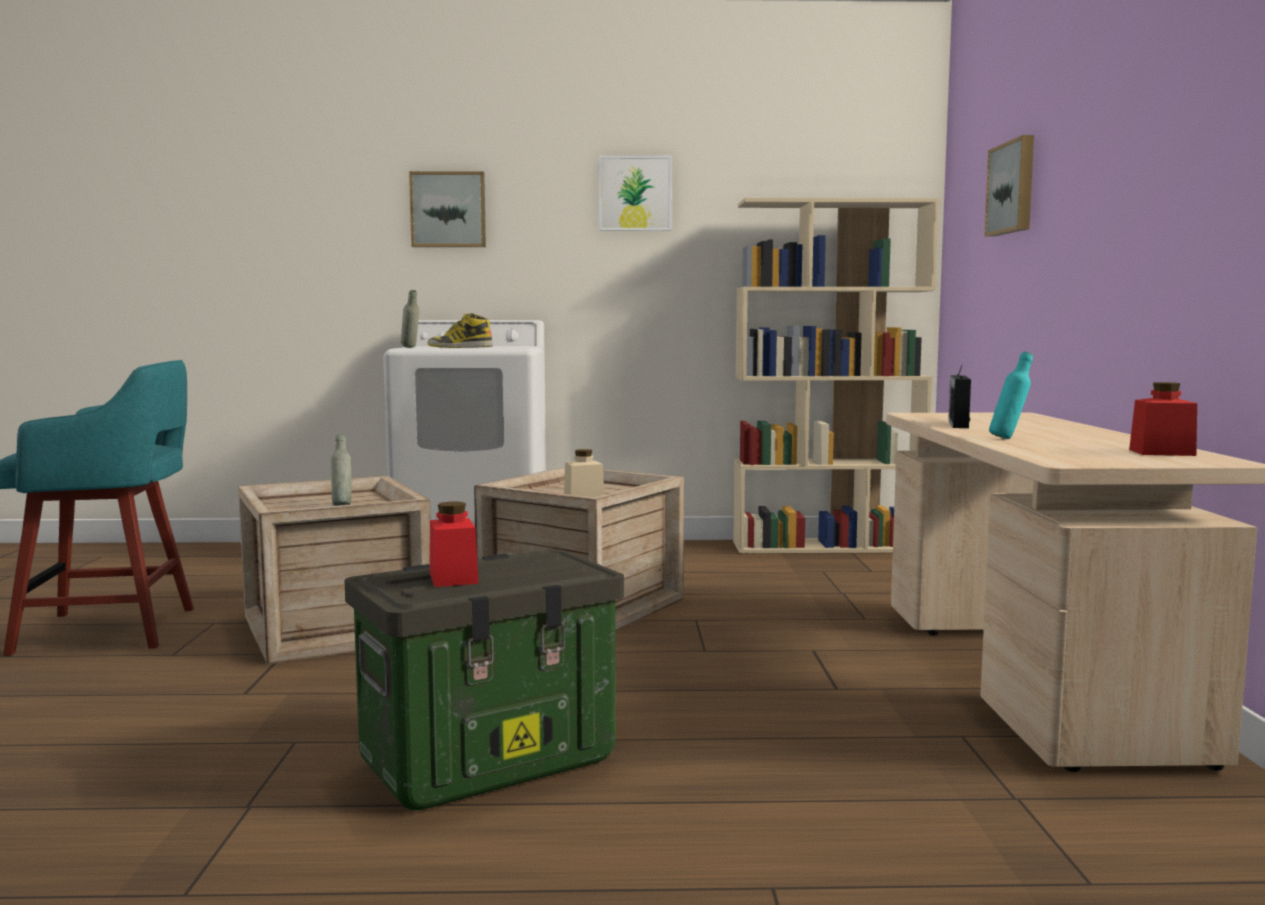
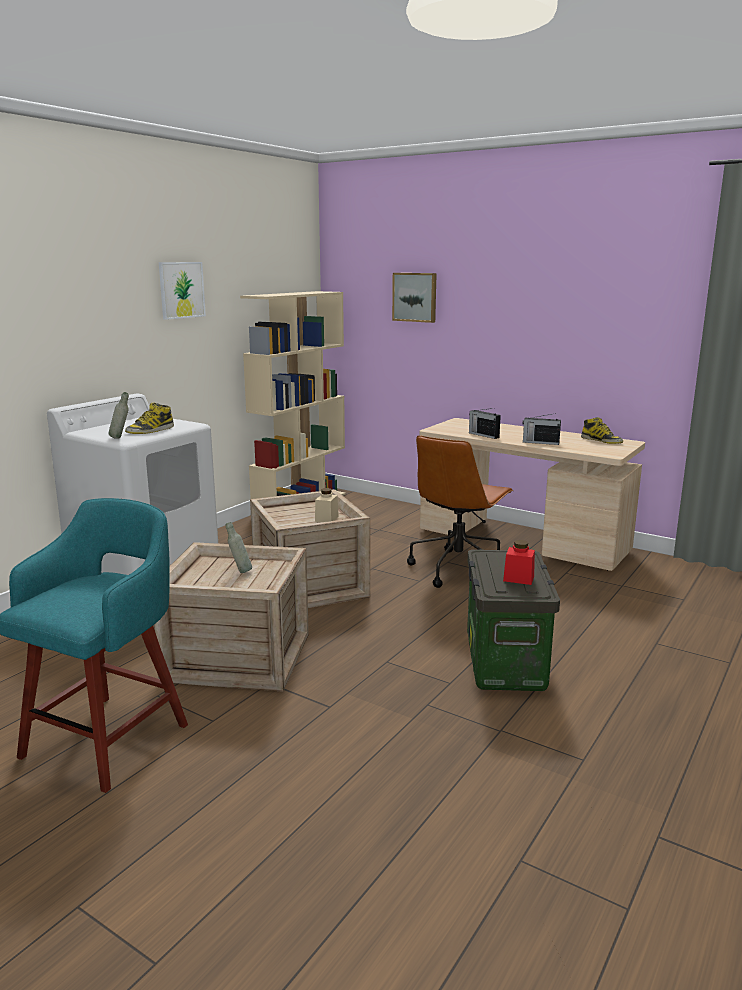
camera: 55 degrees left, 10 degrees up
(448, 210) = (61, 310): picture -> none
(800, 661) = (458, 568): none -> brown office chair
(1009, 438) = (540, 442): turquoise bottle -> radio
(1161, 452) = (601, 441): red jar -> boot

